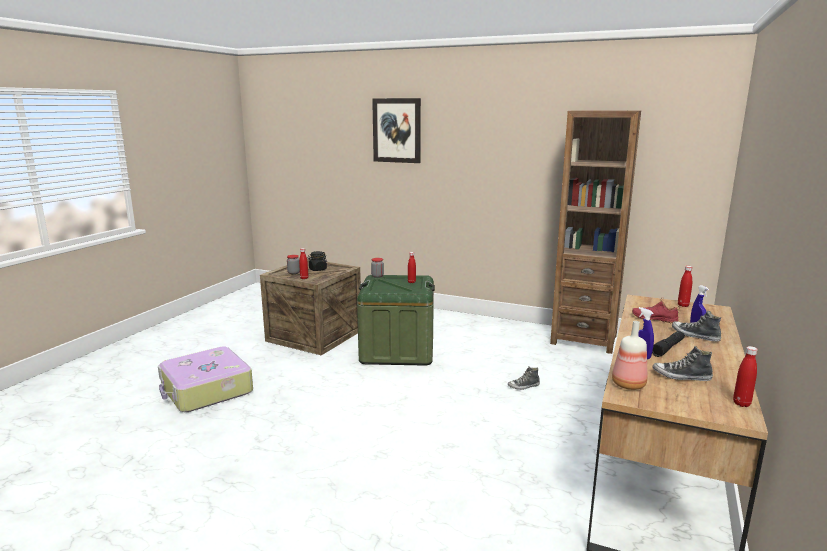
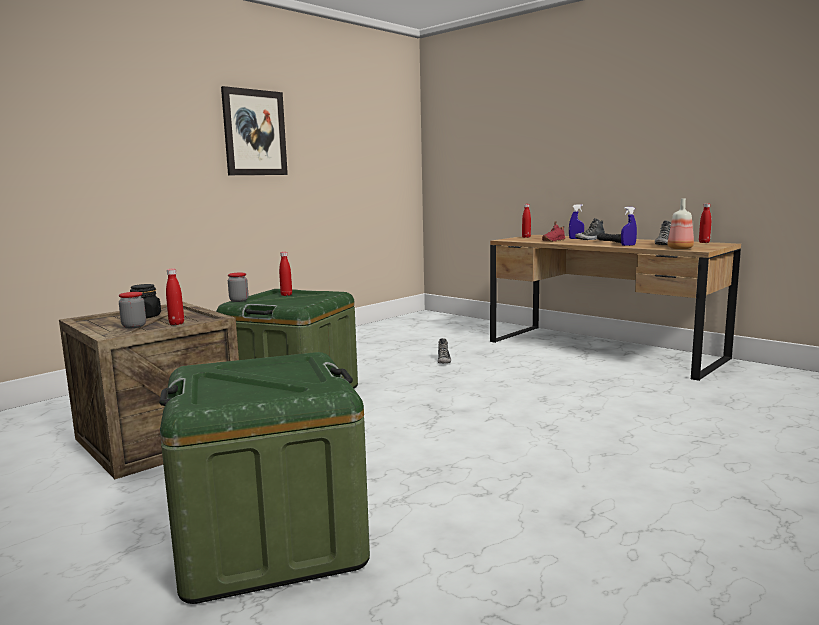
camera: 70 degrees left, 5 degrees down
(206, 390) = (270, 539): suitcase -> green storage box
(397, 130) = (94, 97): picture -> picture (254, 133)
(584, 339) = (367, 331): brown bookcase -> none

